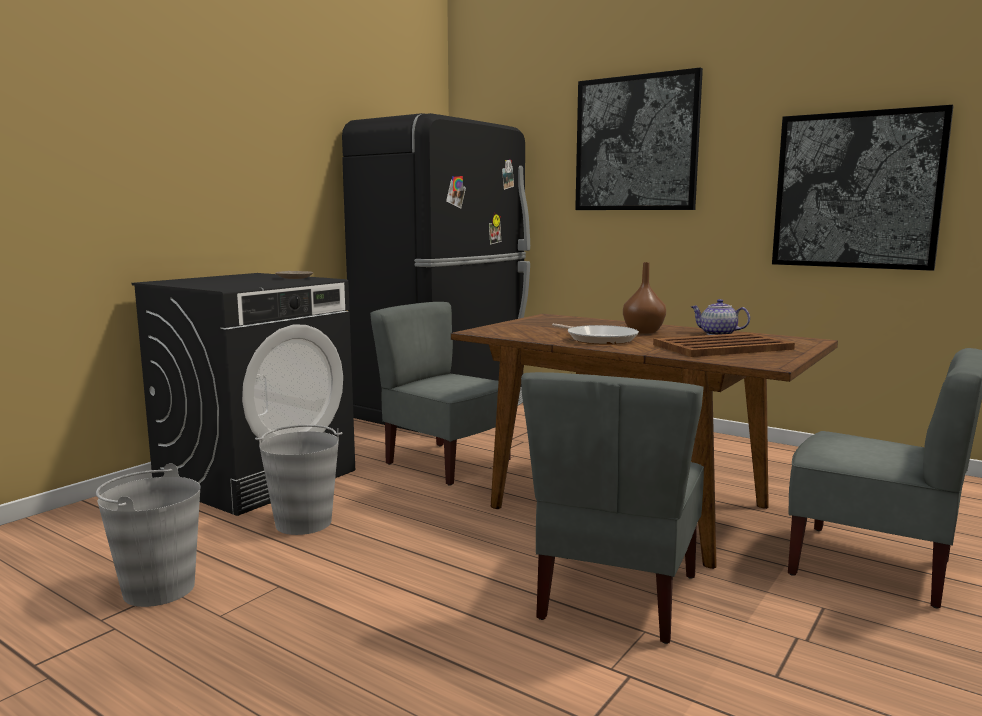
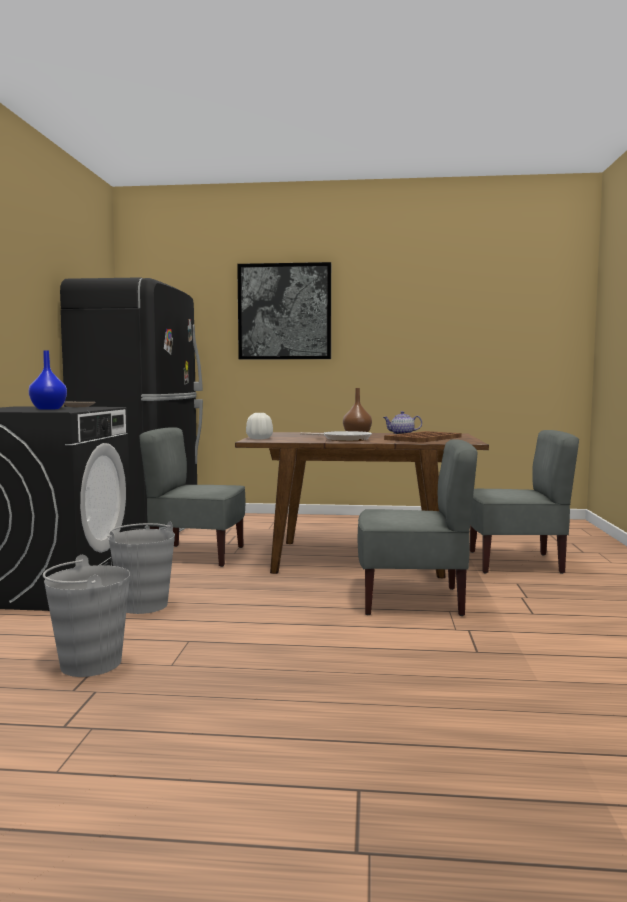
camera: 30 degrees left, 5 degrees down
(243, 282) = (48, 409): none -> blue vase
(497, 328) = (259, 438): none -> white vase
(615, 597) = (412, 600): grey chair -> grey chair turned 75 degrees counterclockwise
(856, 190) = (434, 347): picture -> none

